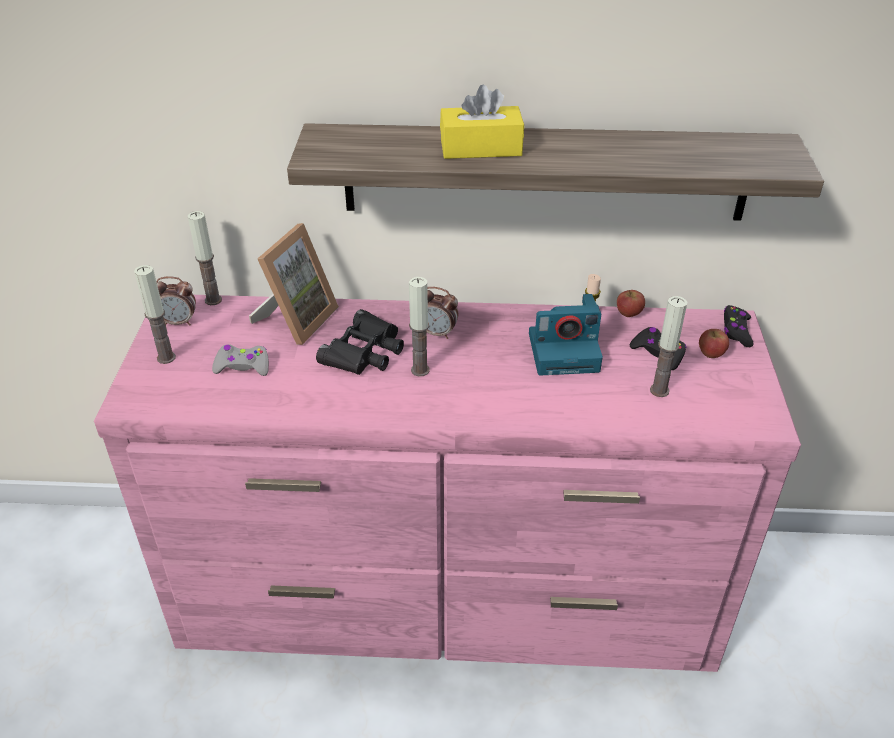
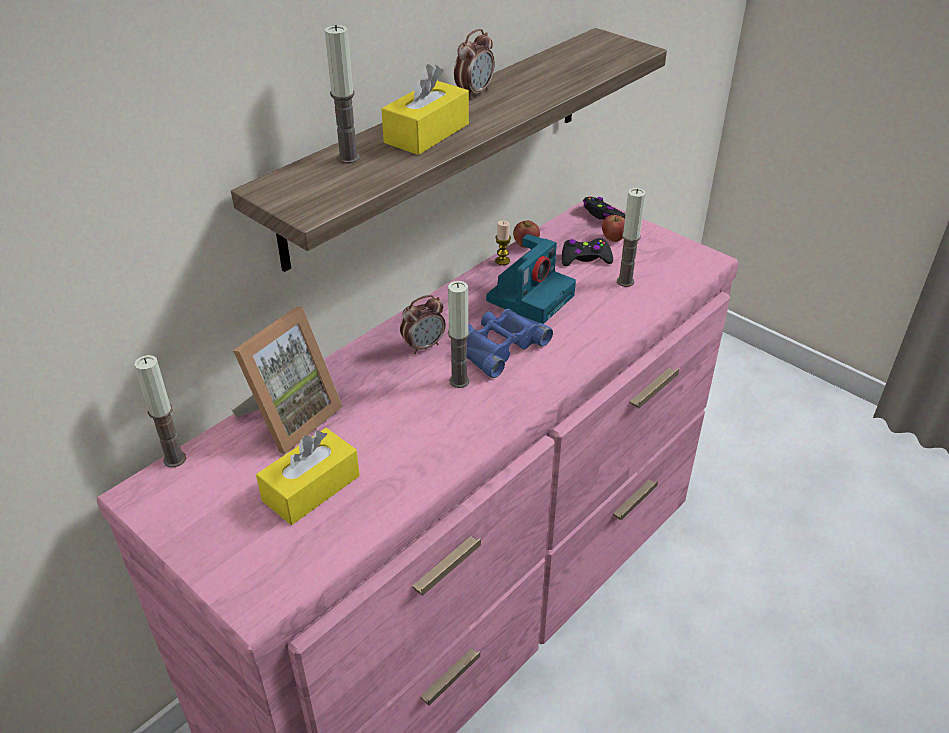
camera: 50 degrees left, 0 degrees up
(166, 358) = (222, 539): candle -> candle (348, 158)
(179, 322) = (175, 502): alarm clock -> alarm clock (474, 93)
(243, 366) = (311, 488): grey game controller -> yellow tissue box
(296, 319) = (289, 418): picture frame -> picture frame turned 60 degrees clockwise
(365, 352) = (394, 399): black binoculars -> none
(483, 368) = (499, 346): none -> blue binoculars

